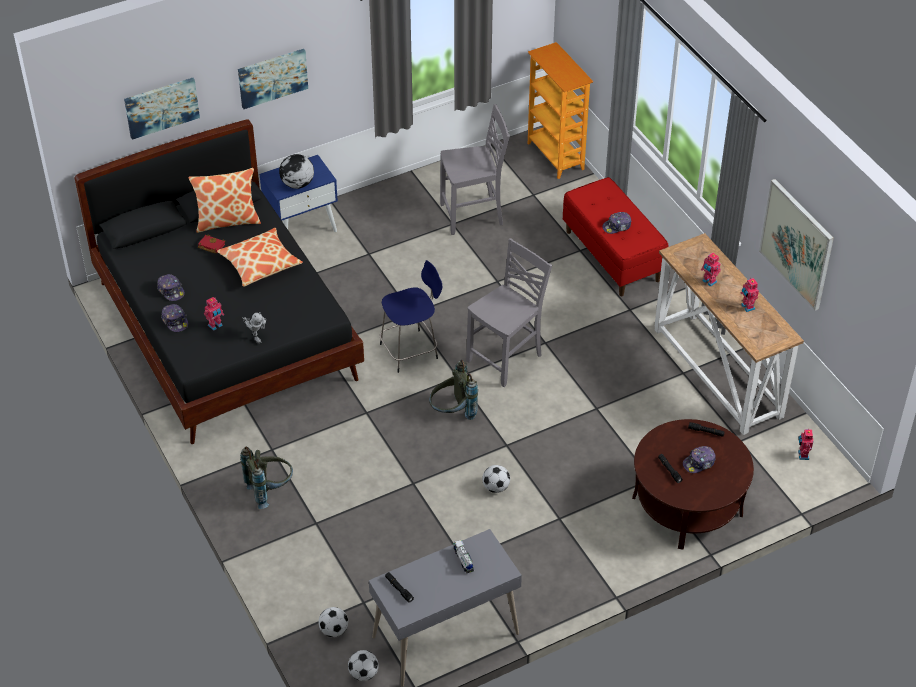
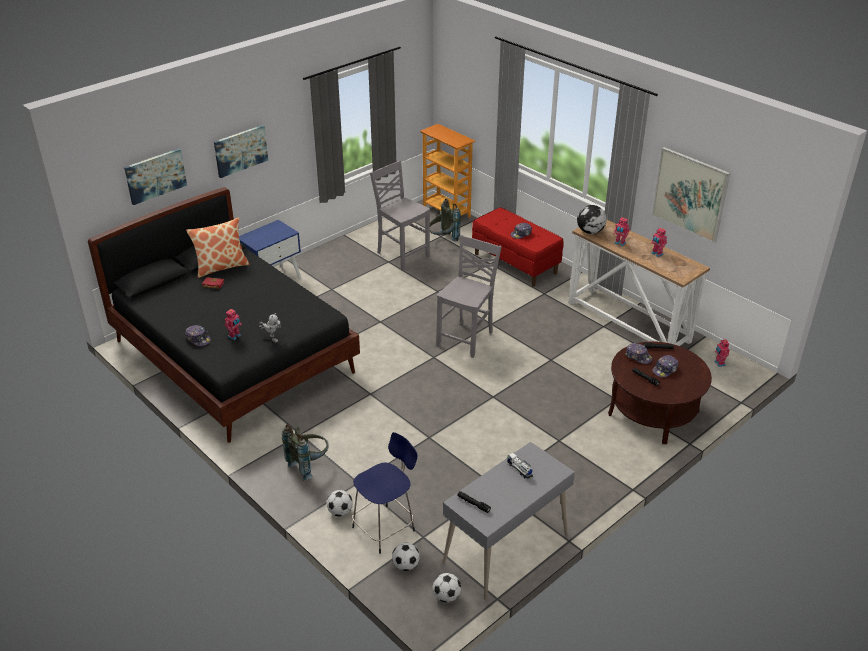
camera: 15 degrees left, 10 degrees down
(171, 291) = (188, 319): cap -> cap (638, 357)
(260, 263) = (258, 290): pillow -> none
(297, 184) = (269, 239): globe -> globe (590, 232)
(411, 350) = (389, 345): blue stool -> blue stool (385, 528)
(453, 412) = (440, 381): grey backpack -> grey backpack (443, 240)
(473, 215) = (402, 254): grey chair -> grey chair turned 105 degrees counterclockwise
(496, 487) = (498, 428): football -> football (340, 512)

